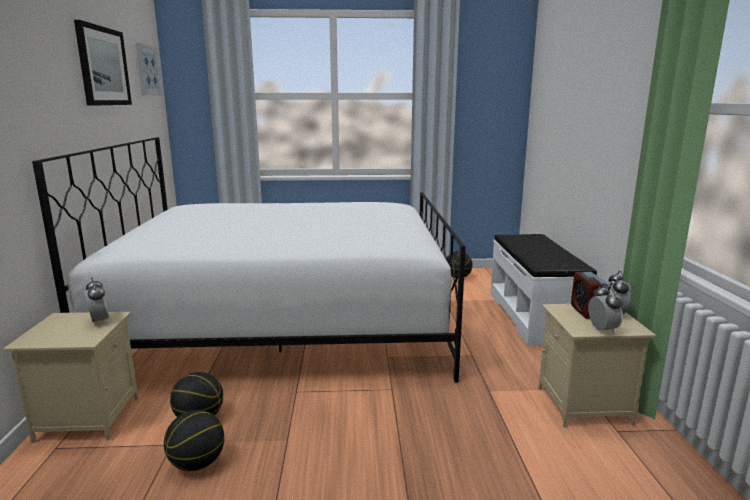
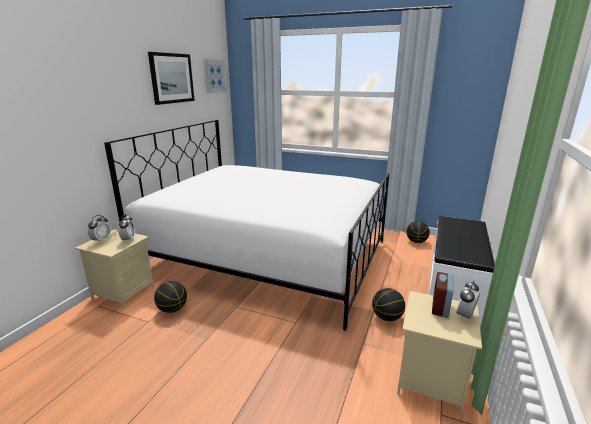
camera: 25 degrees right, 5 degrees up
(197, 463) = (151, 338): basketball -> basketball (387, 317)
(602, 330) = (435, 329): alarm clock -> alarm clock (101, 240)

